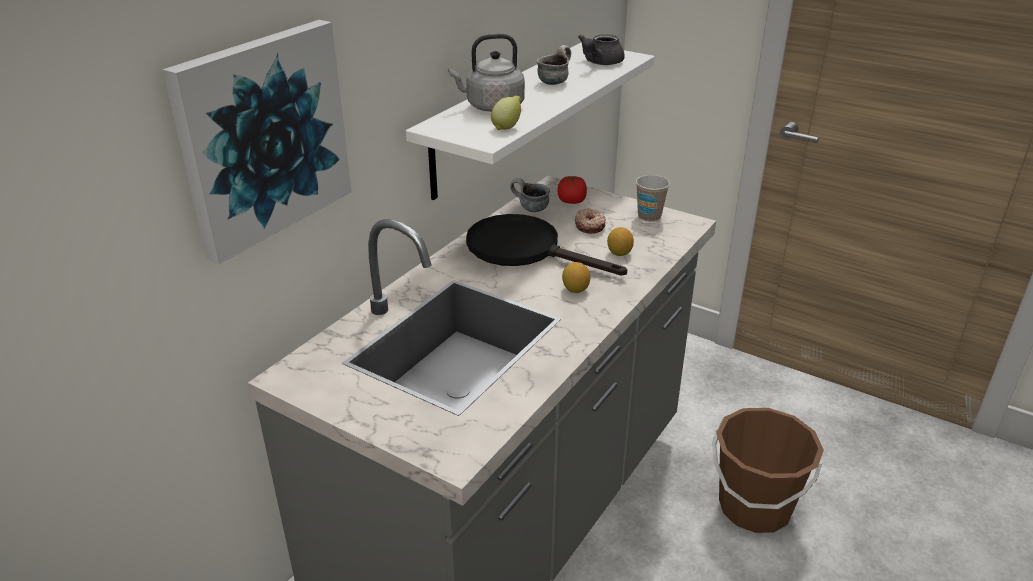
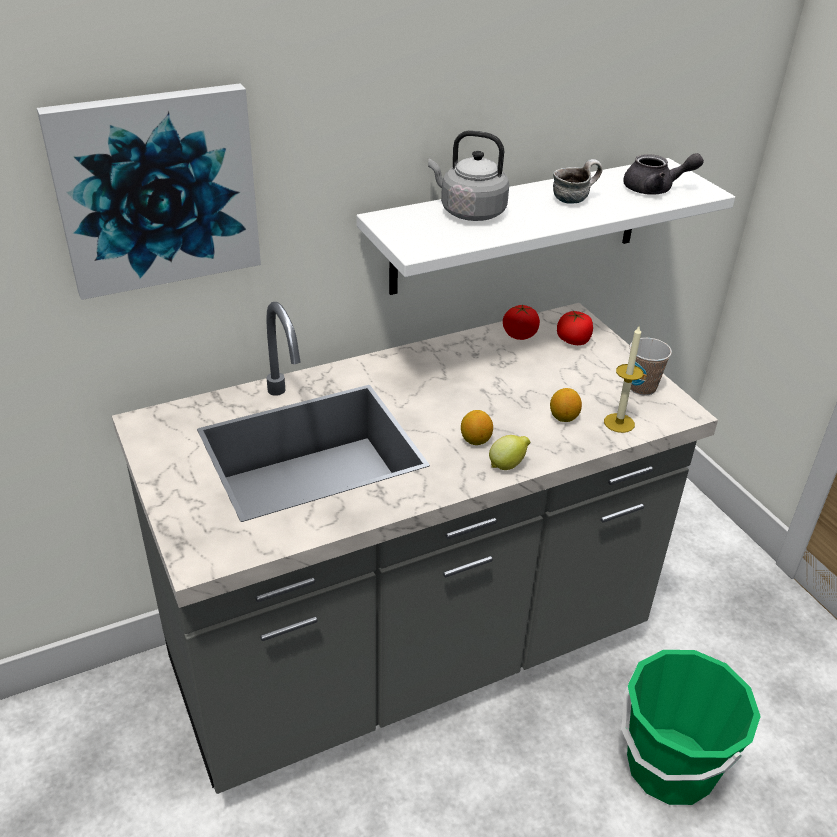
camera: 30 degrees right, 5 degrees up
(507, 127) = (455, 240): lemon -> lemon (508, 465)
(525, 249) = (470, 378): black frying pan -> none
(529, 209) = (520, 335): mug -> tomato
(590, 226) = (564, 376): donut -> none
(599, 63) = (655, 189): grey teapot -> grey teapot turned 150 degrees counterclockwise
(658, 244) = (619, 423): none -> candle
(754, 507) = (669, 767): brown bucket -> green bucket

